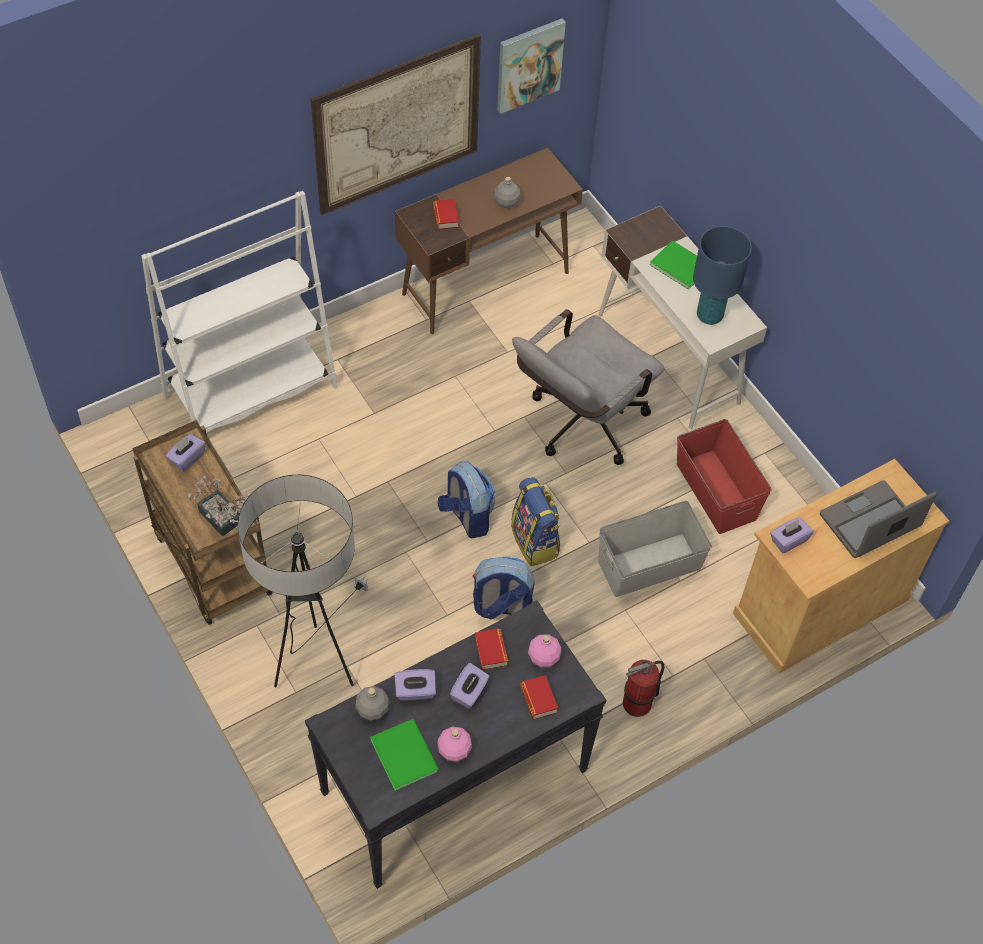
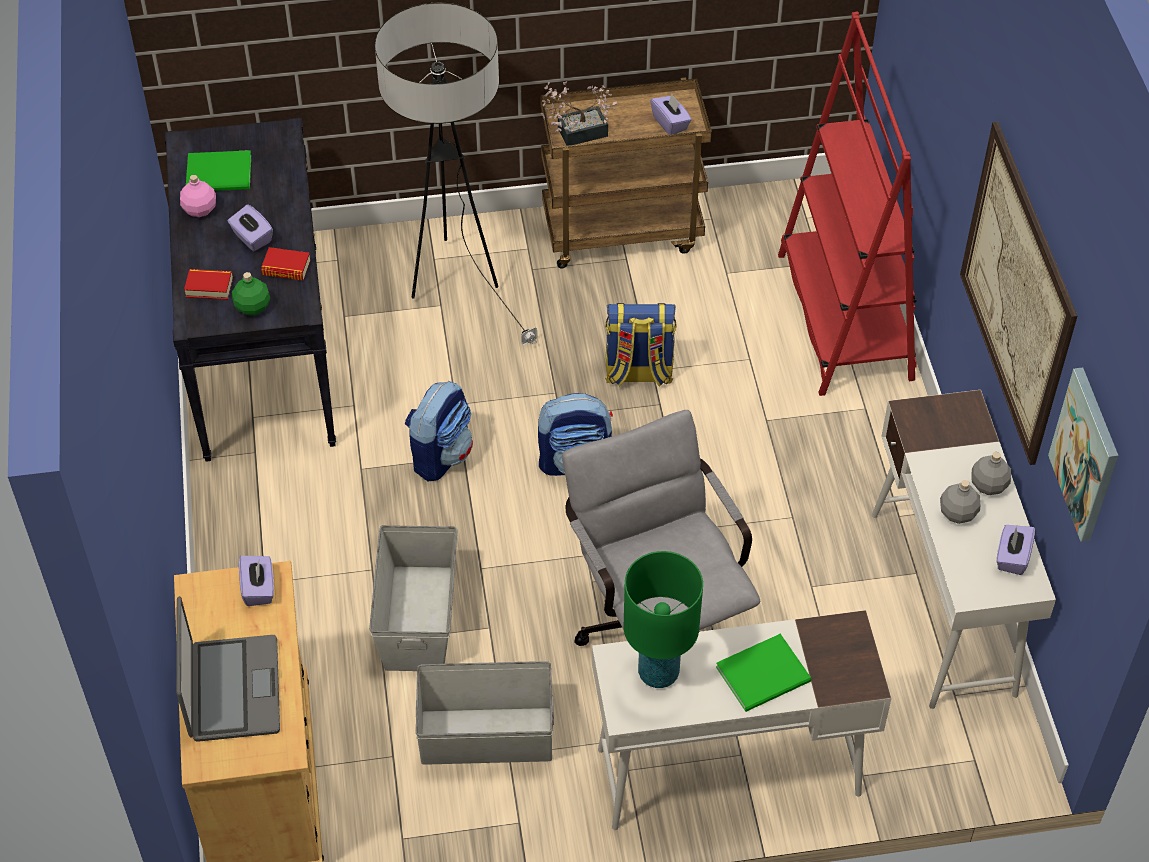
camera: 115 degrees right, 5 degrees down
(251, 392) = (844, 317): white bookcase -> red bookcase
(372, 710) = (280, 164): grey bottle -> grey bottle (988, 485)
(415, 691) = (279, 199): purple tissue box -> purple tissue box (1012, 557)
(445, 216) = (951, 438): book -> none
(486, 282) = (943, 603): brown desk -> white desk
(535, 541) = (508, 516): backpack -> backpack (638, 373)
(543, 657) = (253, 306): pink bottle -> green bottle
(637, 704) = (251, 536): fire extinguisher -> none
(709, 315) = (658, 672): blue table lamp -> green table lamp
(715, 492) = (485, 735): red storage box -> grey storage box

